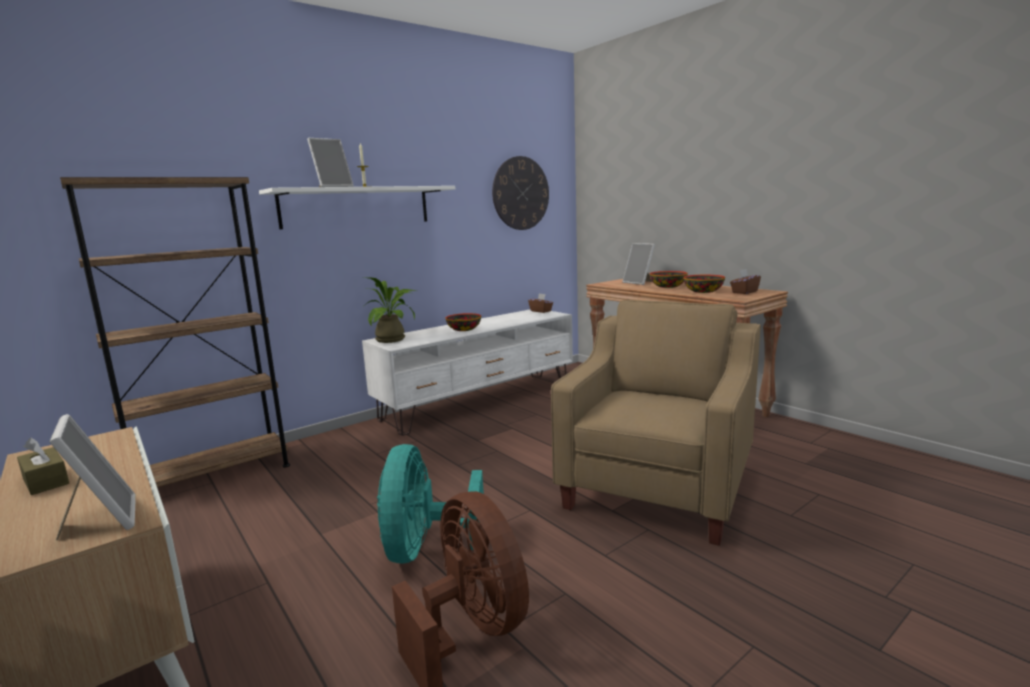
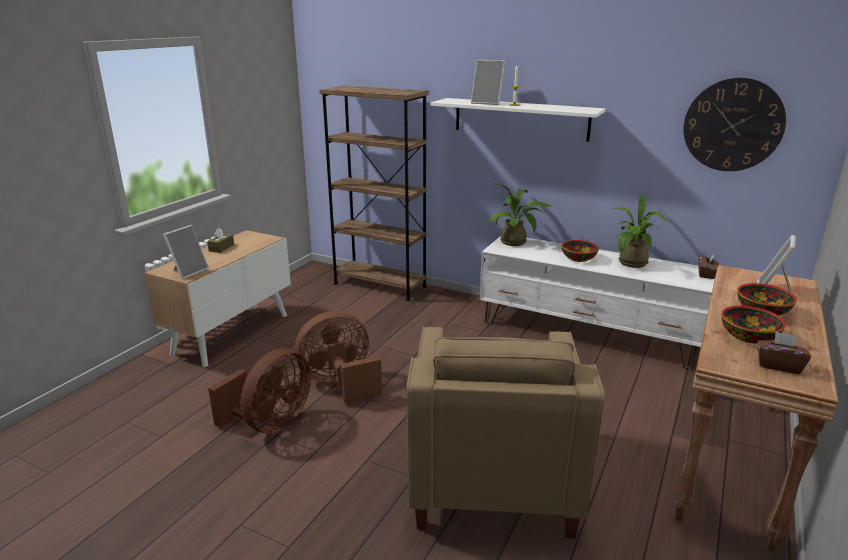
camera: 65 degrees right, 10 degrees up
(425, 549) = (339, 383): turquoise fan -> brown fan
(497, 321) = (631, 264): none -> potted plant
(659, 486) = (492, 473): beige armchair -> beige armchair turned 90 degrees clockwise

